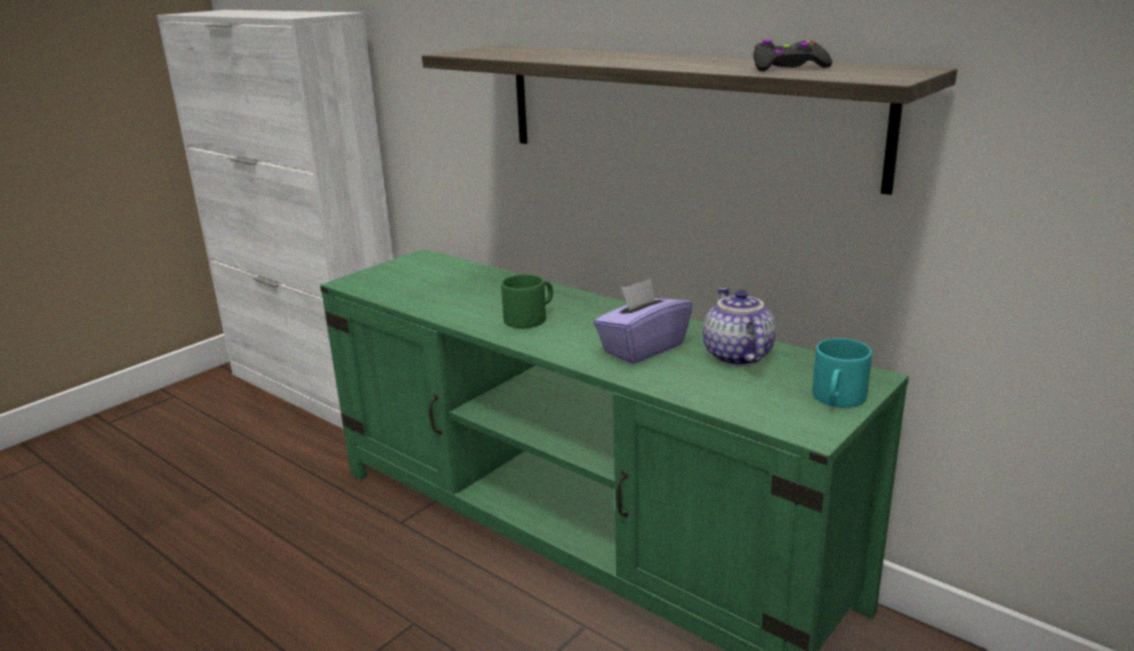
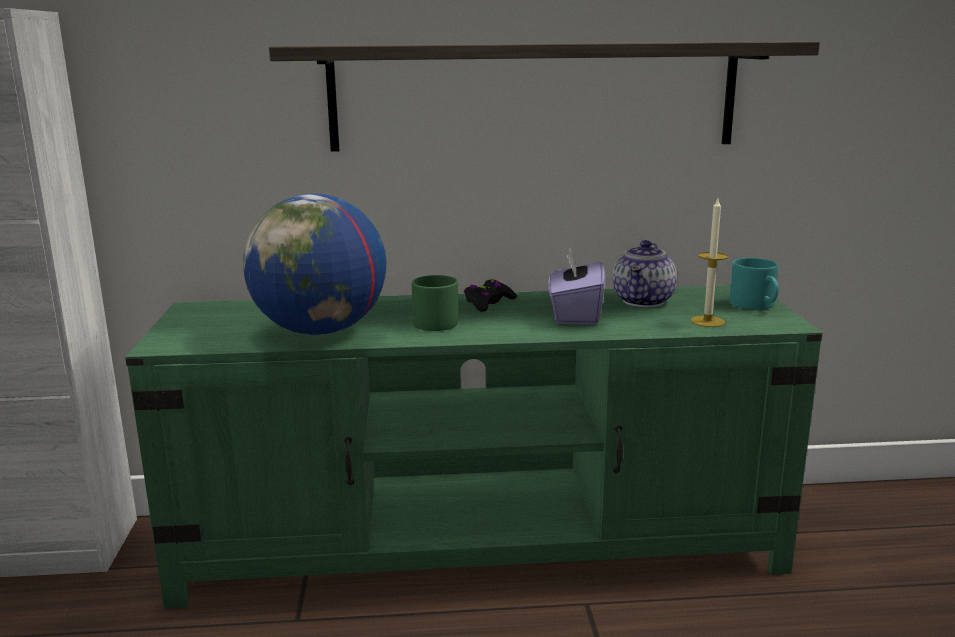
camera: 45 degrees left, 5 degrees down
(445, 301) = (320, 331): none -> globe
(735, 356) = (644, 301): teapot -> teapot turned 105 degrees counterclockwise
(739, 398) = (707, 321): none -> candle
(788, 67) = (682, 41): black game controller -> black game controller (488, 303)

